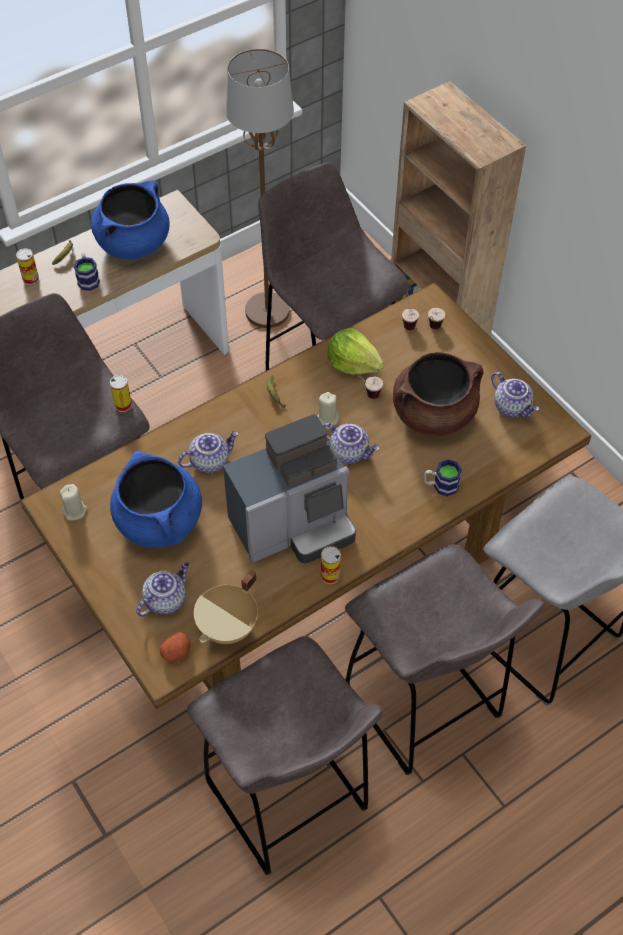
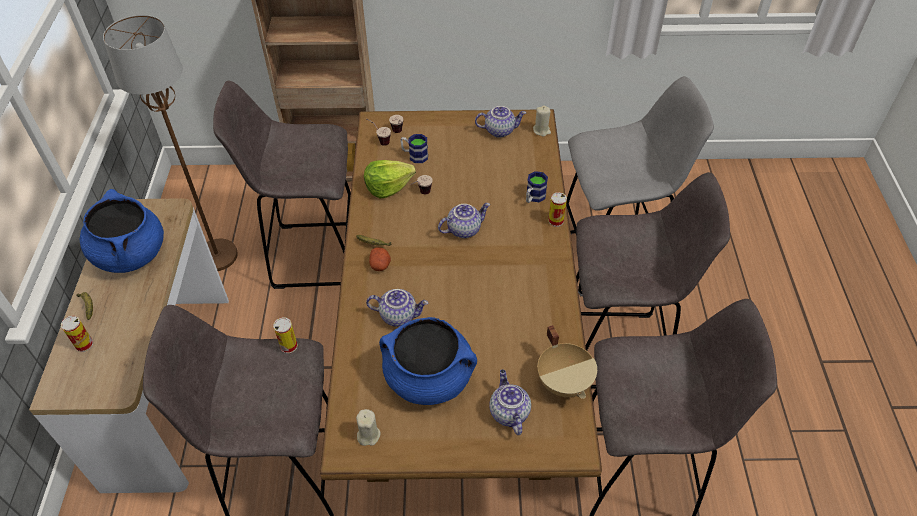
camera: 55 degrees left, 5 degrees down
(88, 279) = (132, 303): mug -> mug (414, 155)
(176, 652) = (564, 430): potato -> potato (380, 265)
(209, 460) = (399, 315): teapot -> teapot turned 90 degrees clockwise
(294, 526) = (503, 294): coffee machine -> none
(327, 419) = (424, 226): beige candle -> beige candle (541, 130)
(330, 576) = (563, 296): can -> can (556, 221)
(433, 414) = (471, 170): brown cooking pot -> none

